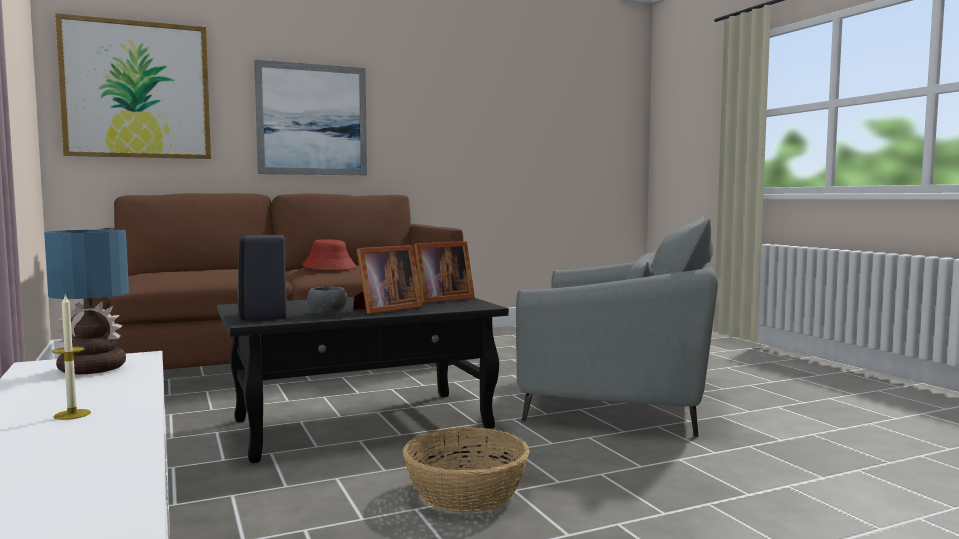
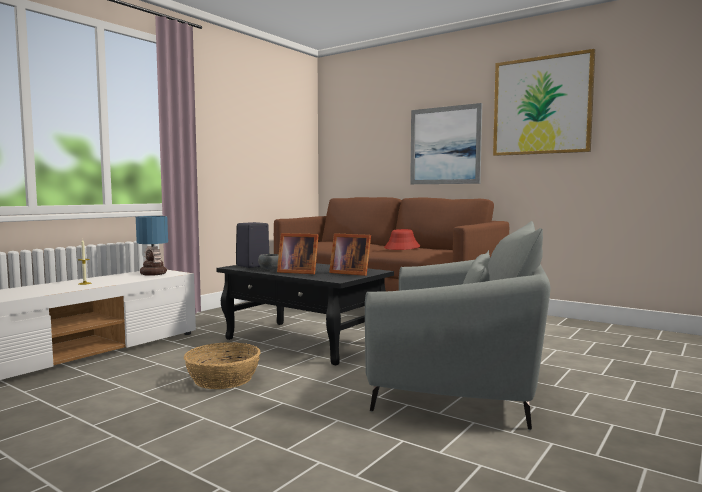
camera: 60 degrees right, 0 degrees up
(137, 90) = (355, 138): picture -> picture (541, 106)
(620, 399) = (459, 384): grey armchair -> grey armchair turned 60 degrees counterclockwise

